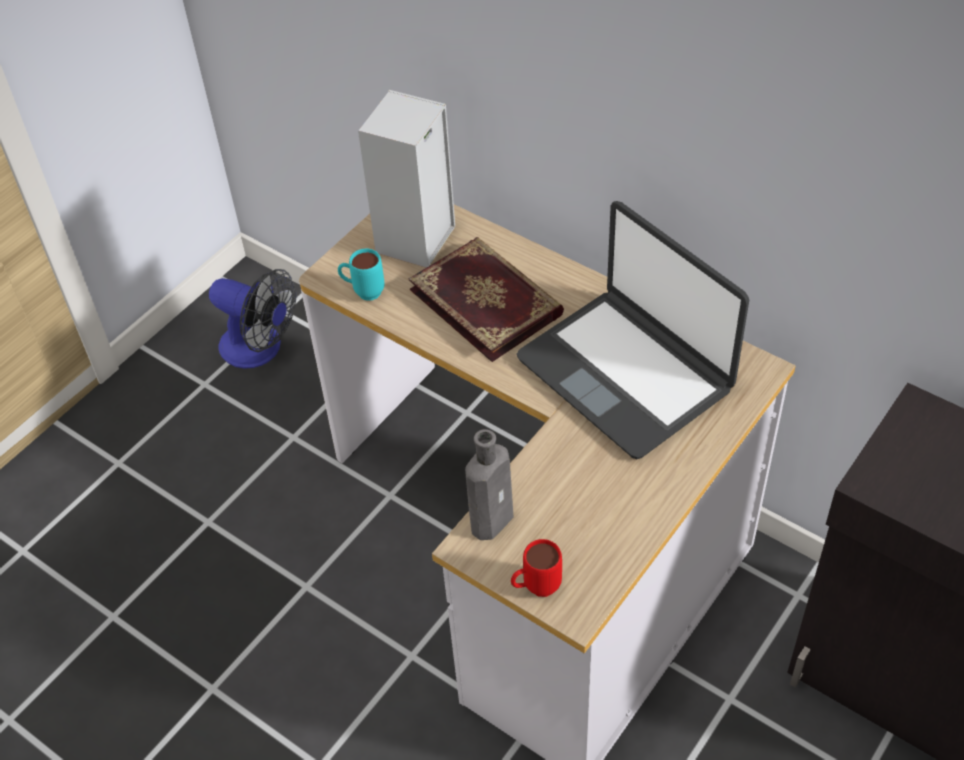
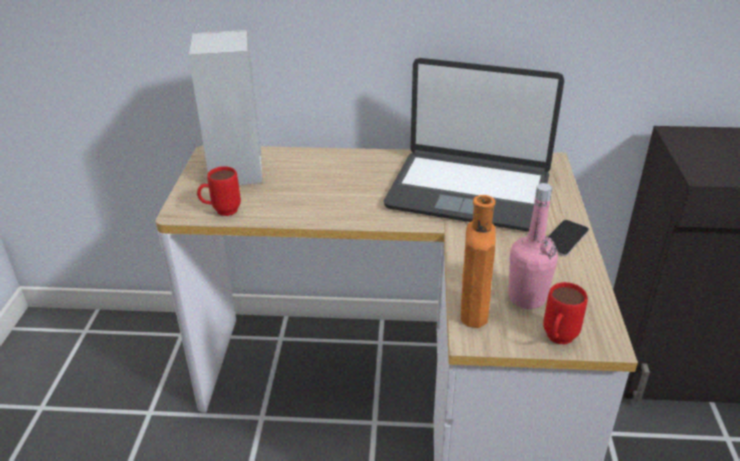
camera: 35 degrees left, 15 degrees down
(260, 349) = (80, 363): fan -> none
(363, 292) = (221, 212): turquoise mug -> red mug
(487, 301) = (327, 186): book -> none
(494, 518) = (473, 309): grey bottle -> orange bottle
(553, 531) = (527, 298): none -> pink bottle
(662, 483) = (564, 238): none -> phone

